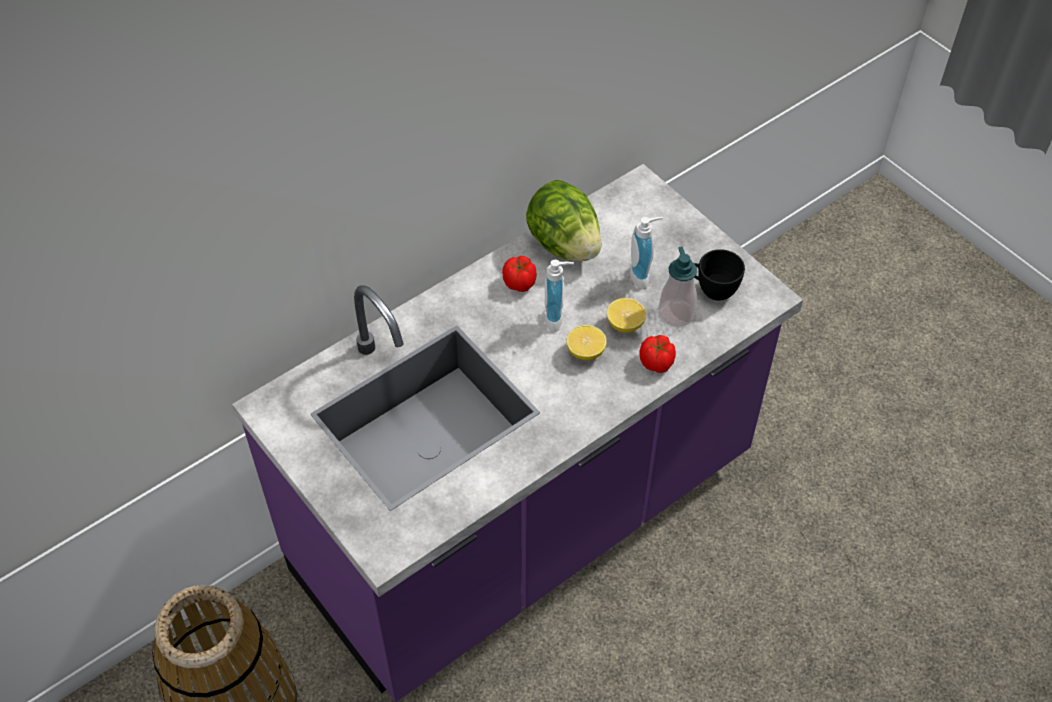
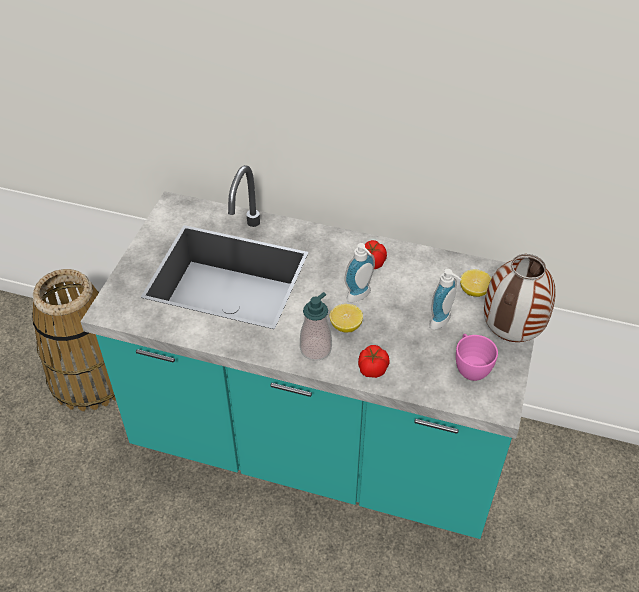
camera: 55 degrees right, 5 degrees down
(526, 520) = (319, 442): purple counter -> turquoise counter
(564, 244) = (427, 267): lettuce -> none
(625, 324) = (389, 335): lemon -> lemon (474, 291)
(676, 314) = (427, 358): soap dispenser -> soap dispenser (315, 349)
(698, 238) = (510, 335): none -> vase
(711, 289) = (470, 367): black cup -> pink cup

